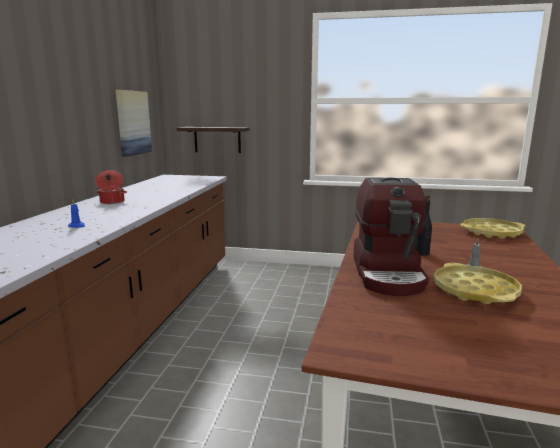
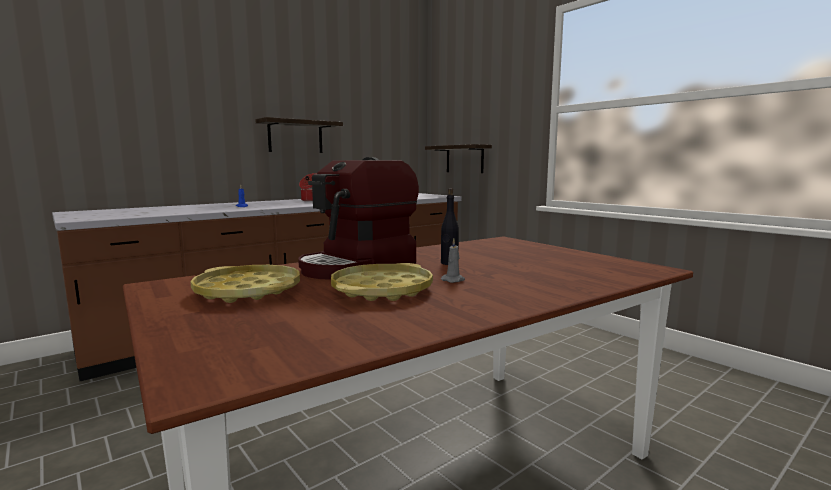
camera: 40 degrees right, 5 degrees down
(68, 126) = (295, 137): none -> shelf
(133, 122) = (378, 140): picture -> none
(491, 232) = (617, 266): yellow tray -> yellow tray (248, 291)

